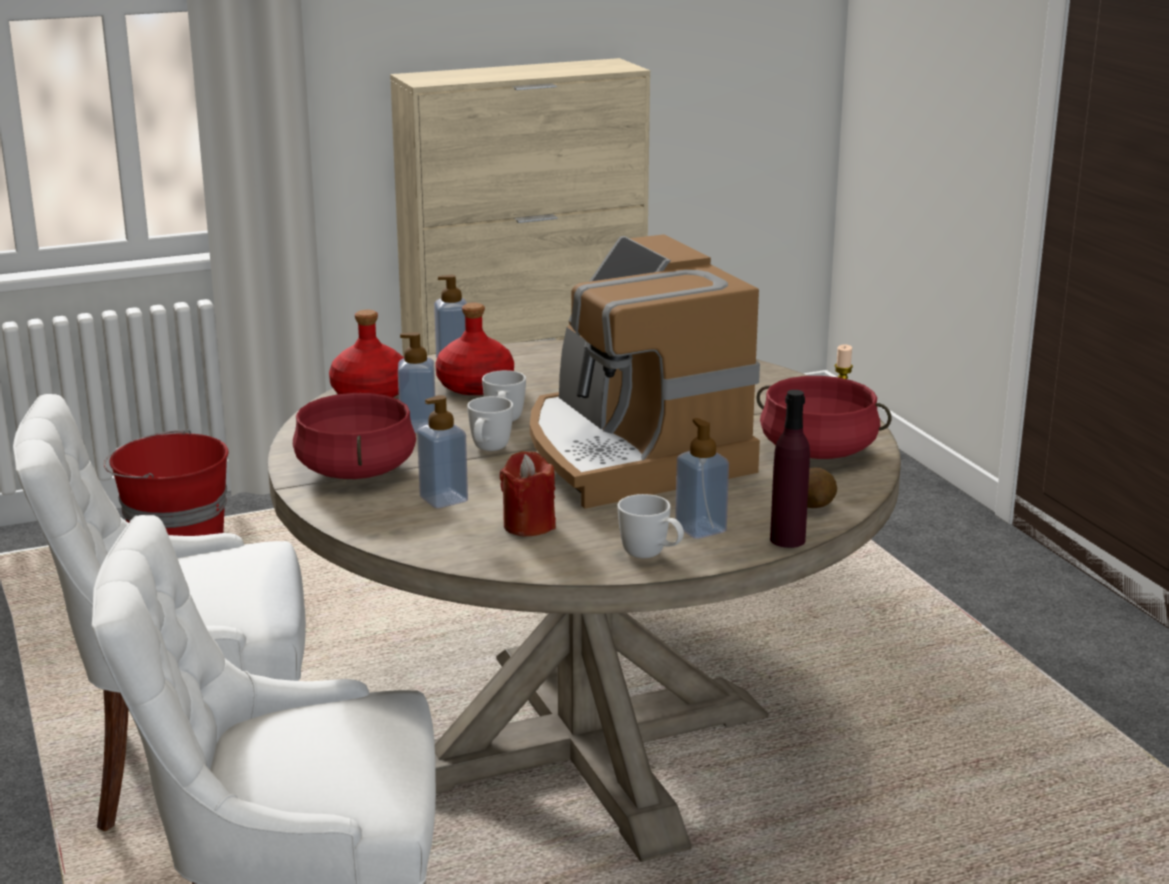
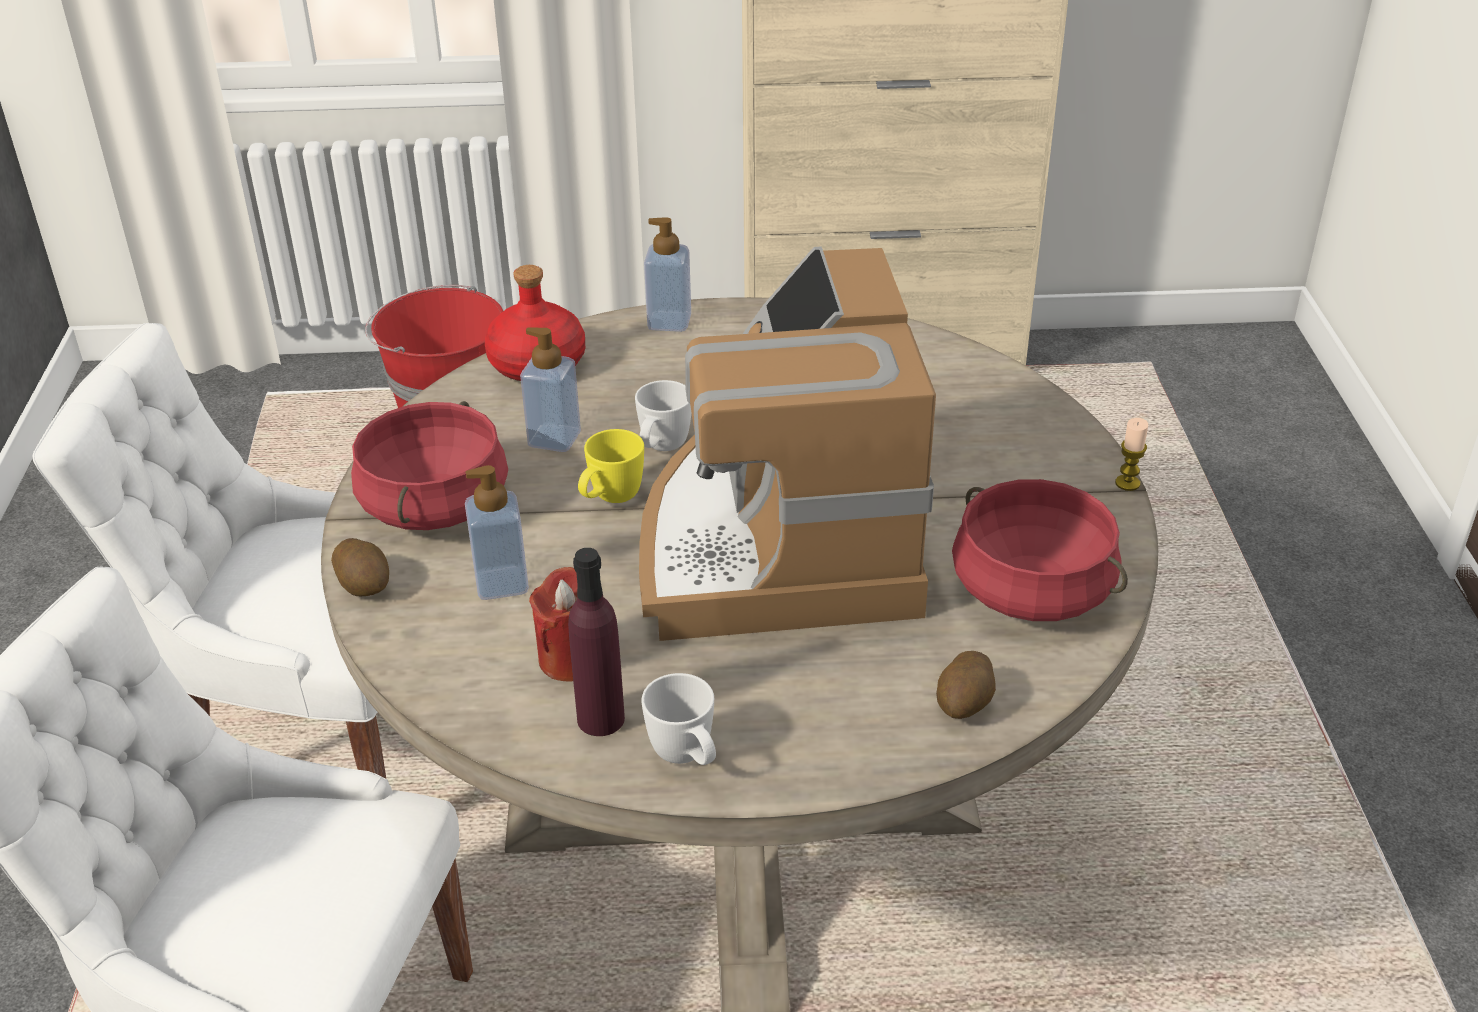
camera: 20 degrees right, 15 degrees up
(338, 515) = (365, 585): none -> potato
(475, 385) = (668, 372): red bottle -> none
(488, 450) = (610, 500): white mug -> yellow mug
(700, 529) = (782, 718): soap dispenser -> none
(787, 539) = (884, 769): purple bottle -> purple bottle (601, 719)

